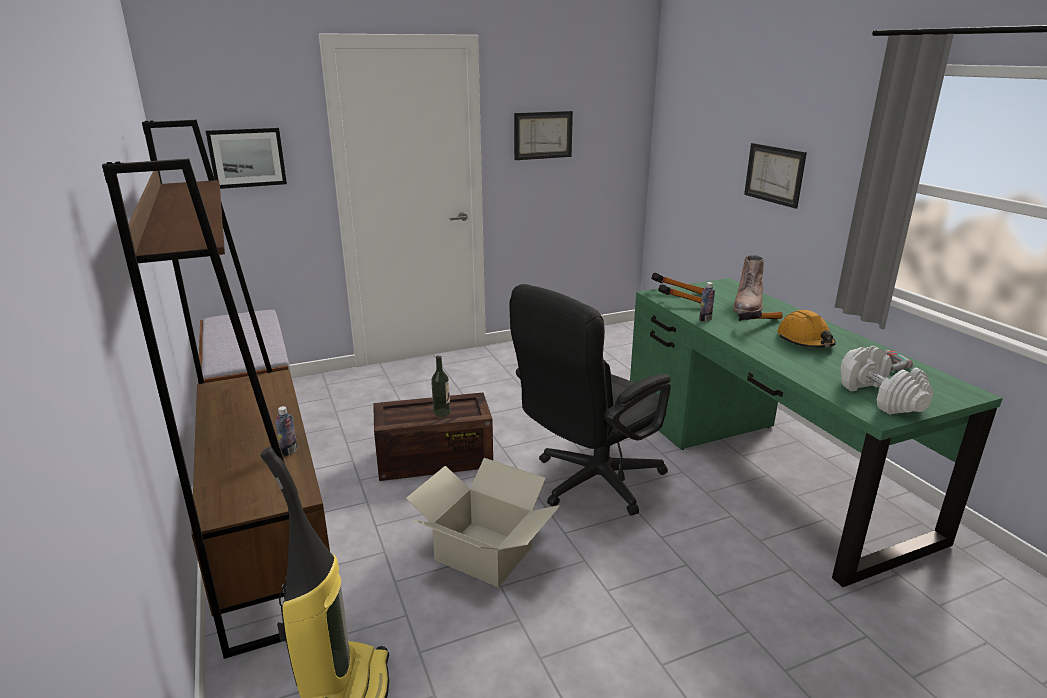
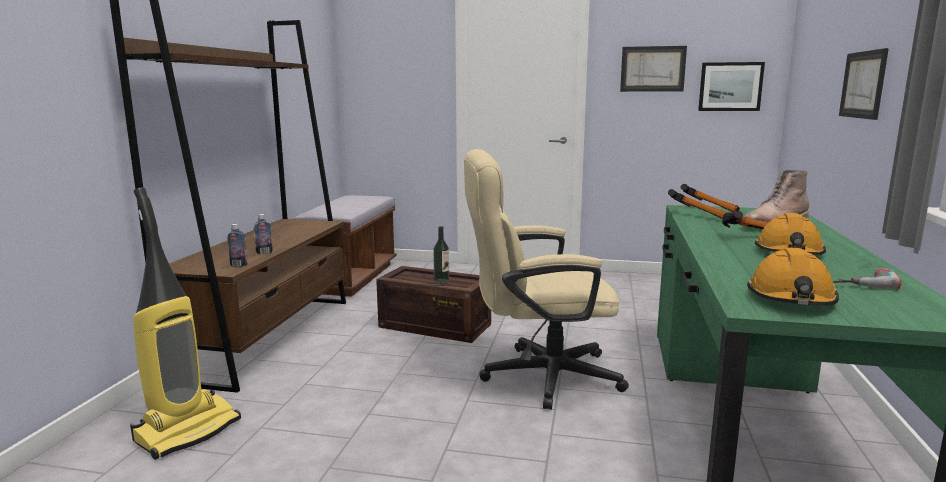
camera: 35 degrees right, 10 degrees down
(247, 157) = (393, 77): picture -> picture (730, 86)
(484, 552) = (387, 390): cardboard box -> none
(589, 483) = (537, 376): black office chair -> beige office chair
(705, 319) = (699, 226): bottle -> bottle (239, 265)
(881, 397) = (791, 298): white dumbbell -> orange hard hat

